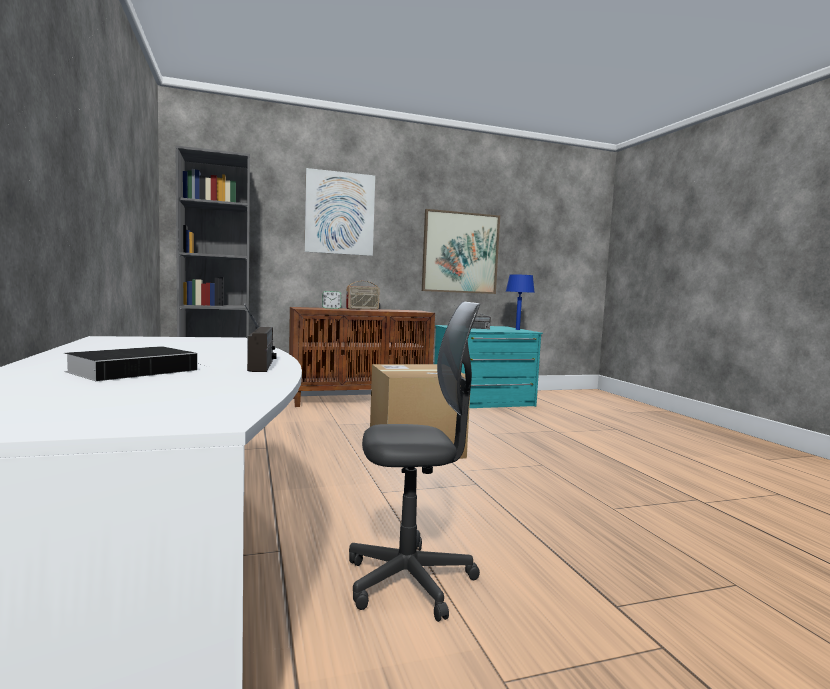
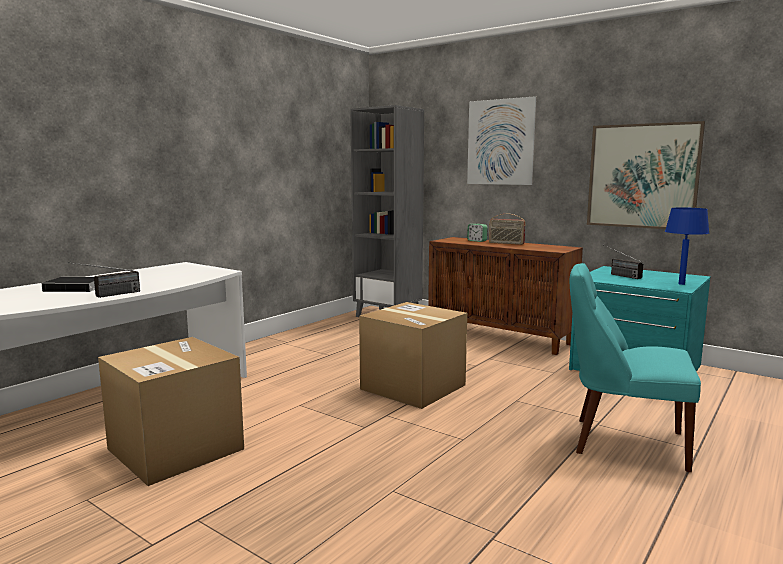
camera: 55 degrees right, 5 degrees up
(409, 581) = (175, 449): grey office chair -> cardboard box
(590, 436) = (623, 442): none -> turquoise chair

